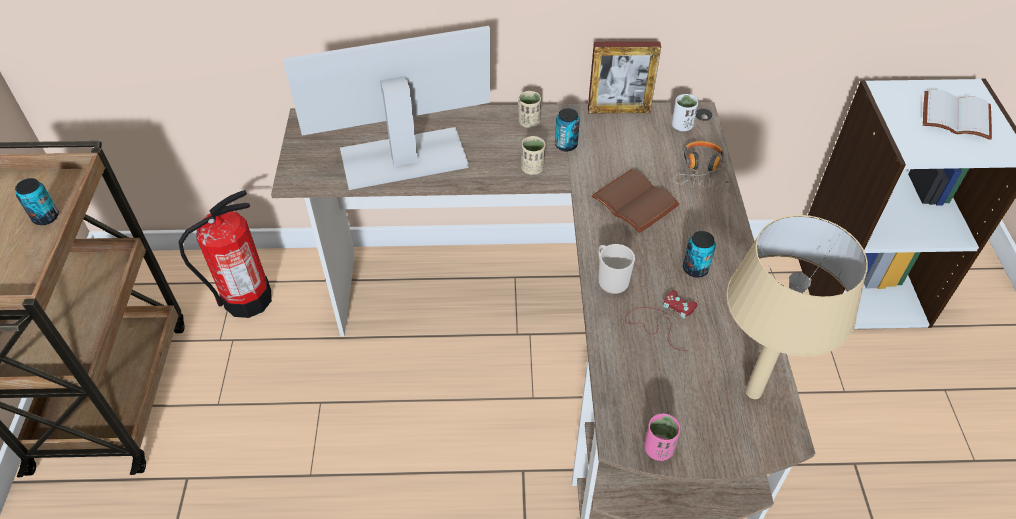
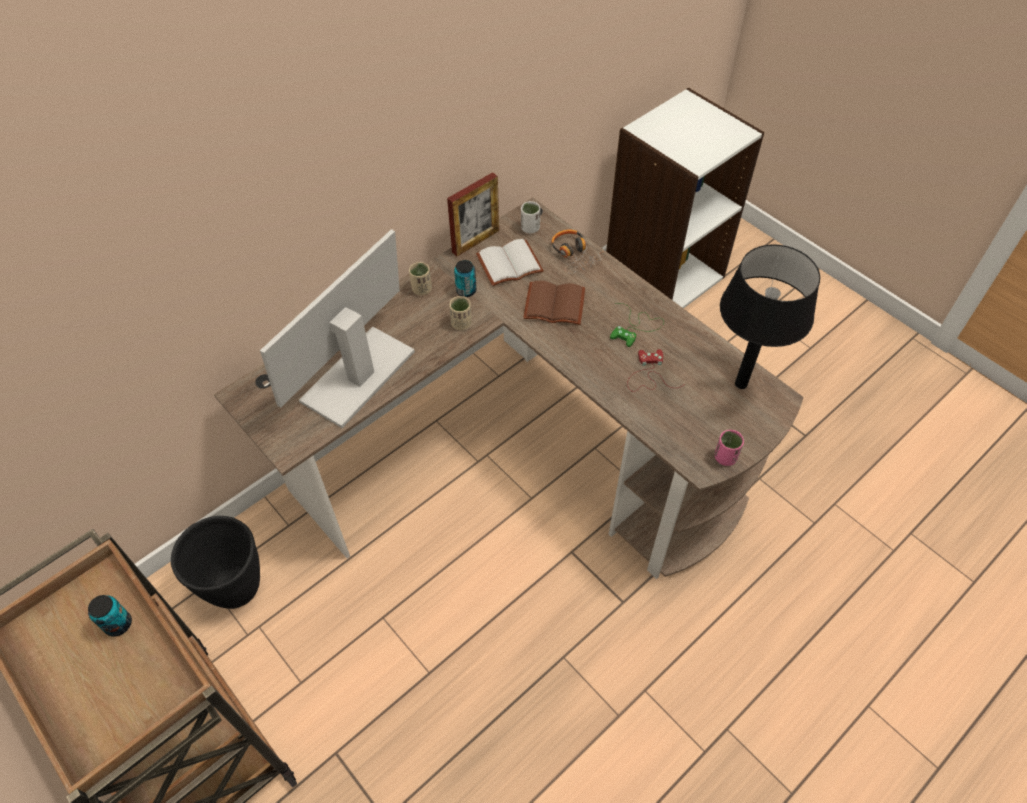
camera: 40 degrees left, 5 degrees up
(247, 299) = (236, 587): fire extinguisher -> black planter
(610, 280) = (593, 369): mug -> none
(695, 269) = (635, 327): can -> green game controller
(753, 391) = (740, 383): beige table lamp -> black table lamp
(954, 118) = (696, 126): white book -> white book (509, 265)

